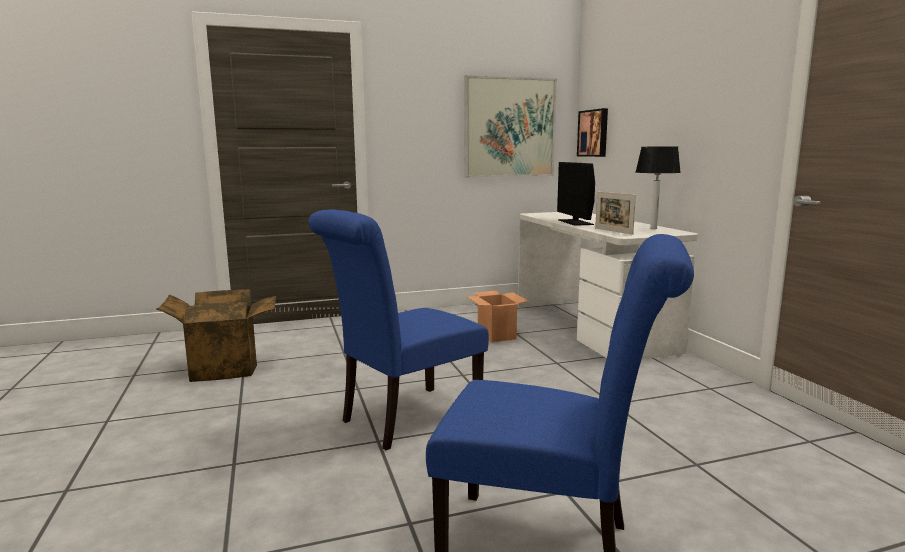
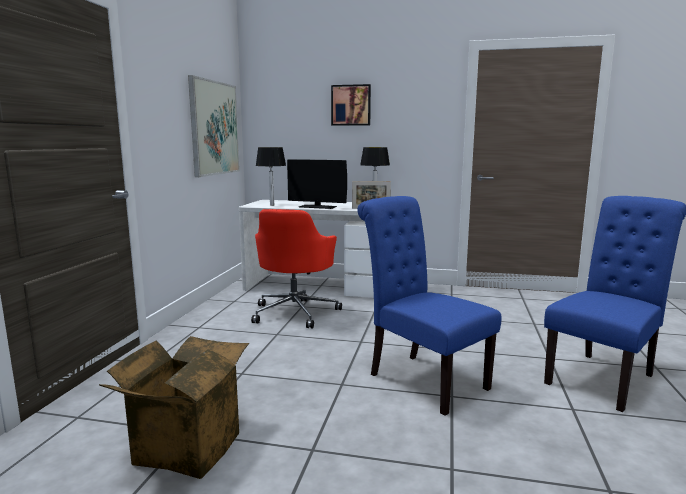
camera: 60 degrees left, 0 degrees up
(404, 419) = (421, 379): blue chair -> blue chair turned 150 degrees clockwise
(496, 335) = (295, 312): cardboard box -> red office chair
(550, 215) = (272, 205): none -> table lamp
(594, 133) = (272, 135): picture -> picture (351, 105)

